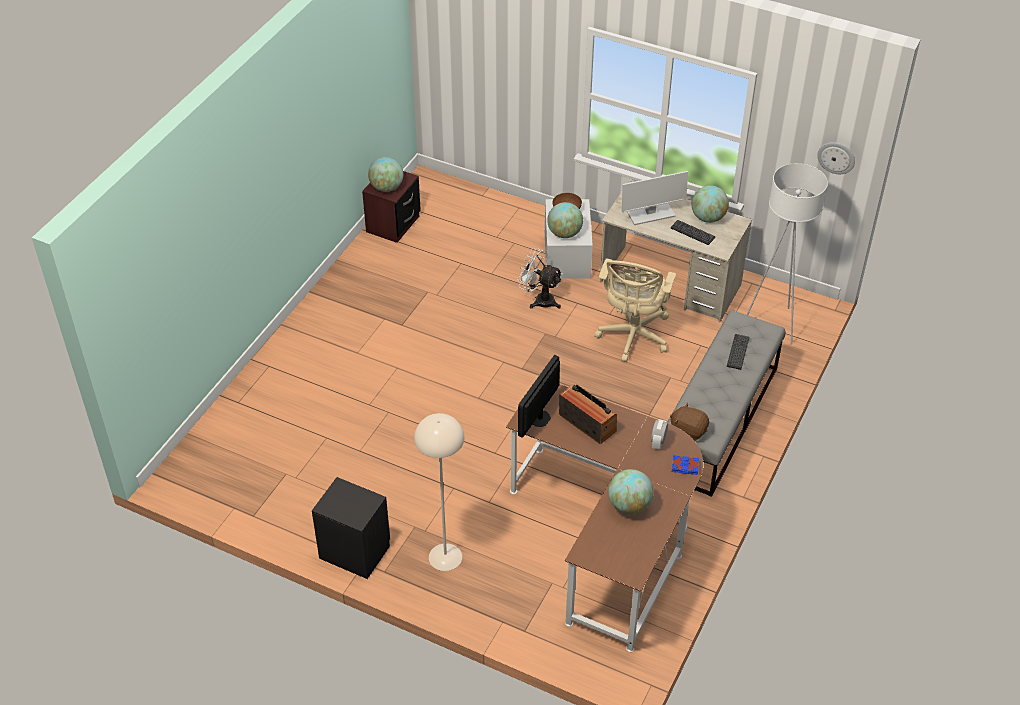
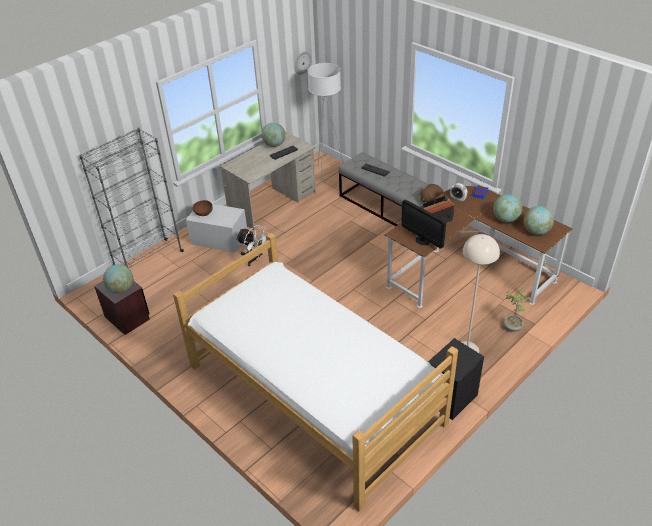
camera: 70 degrees left, 5 degrees down
(324, 418) = (313, 394): none -> bed
(498, 206) = (149, 260): none -> grey bookcase
(508, 604) = (512, 327): none -> potted plant
(540, 299) = (254, 259): white fan -> white fan turned 105 degrees counterclockwise
(564, 233) = (225, 218): globe -> globe (536, 231)
(632, 337) = (310, 227): beige office chair -> none
(650, 214) = (257, 164): monitor -> none

